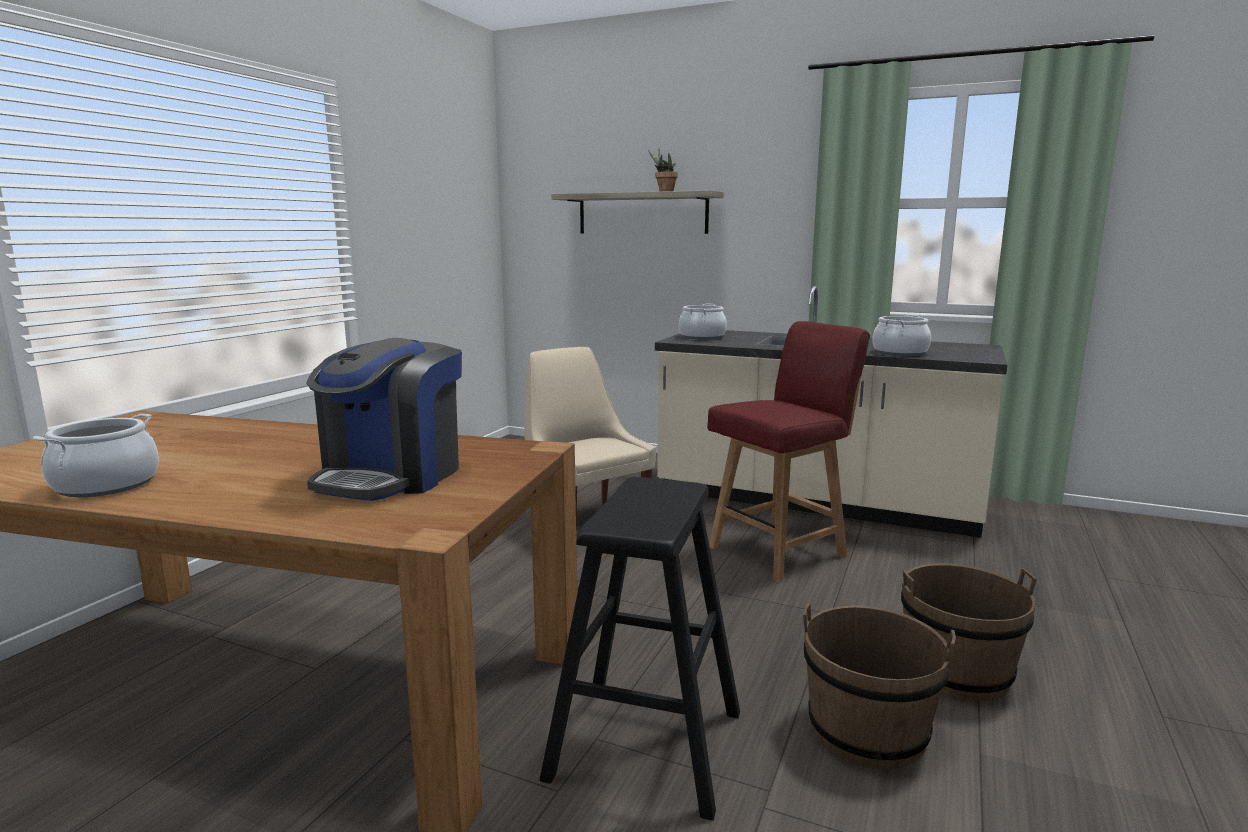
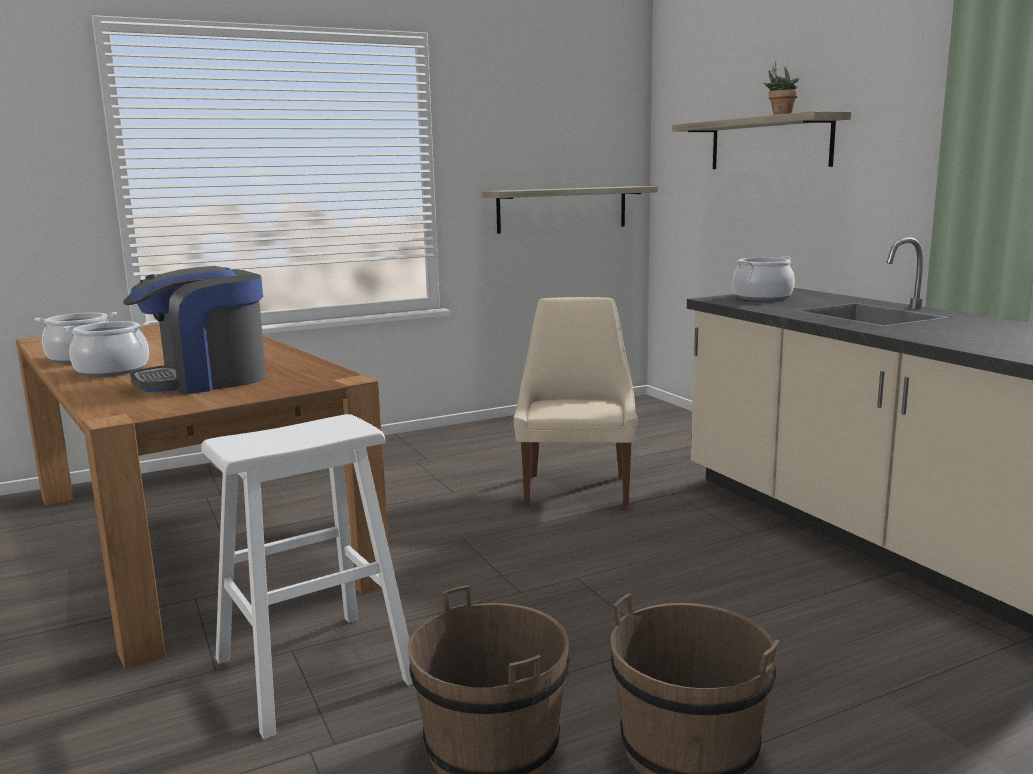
camera: 40 degrees right, 0 degrees up
(447, 268) = (562, 209): none -> shelf
(646, 745) = (313, 670): black stool -> white stool
(779, 551) = (722, 570): red chair -> none
(900, 352) = (949, 338): cooking pot -> cooking pot (112, 370)

